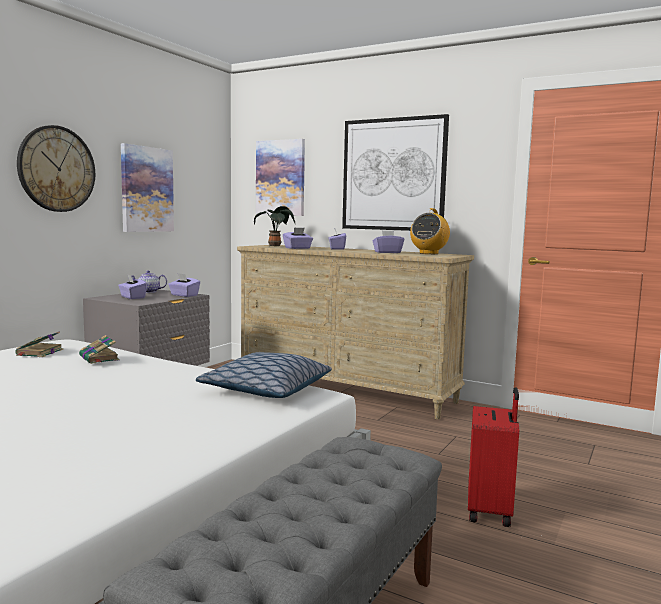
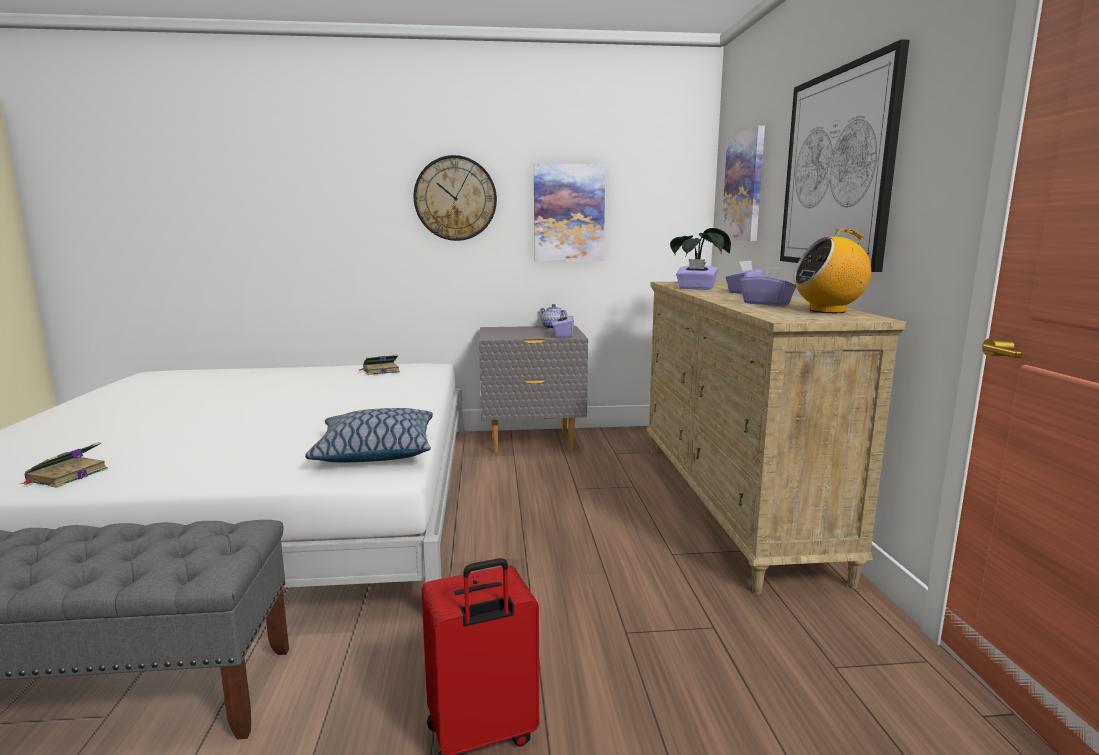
camera: 55 degrees right, 5 degrees up
(99, 358) = (390, 385): book -> book (66, 476)
(132, 297) = (513, 331): purple tissue box -> none

